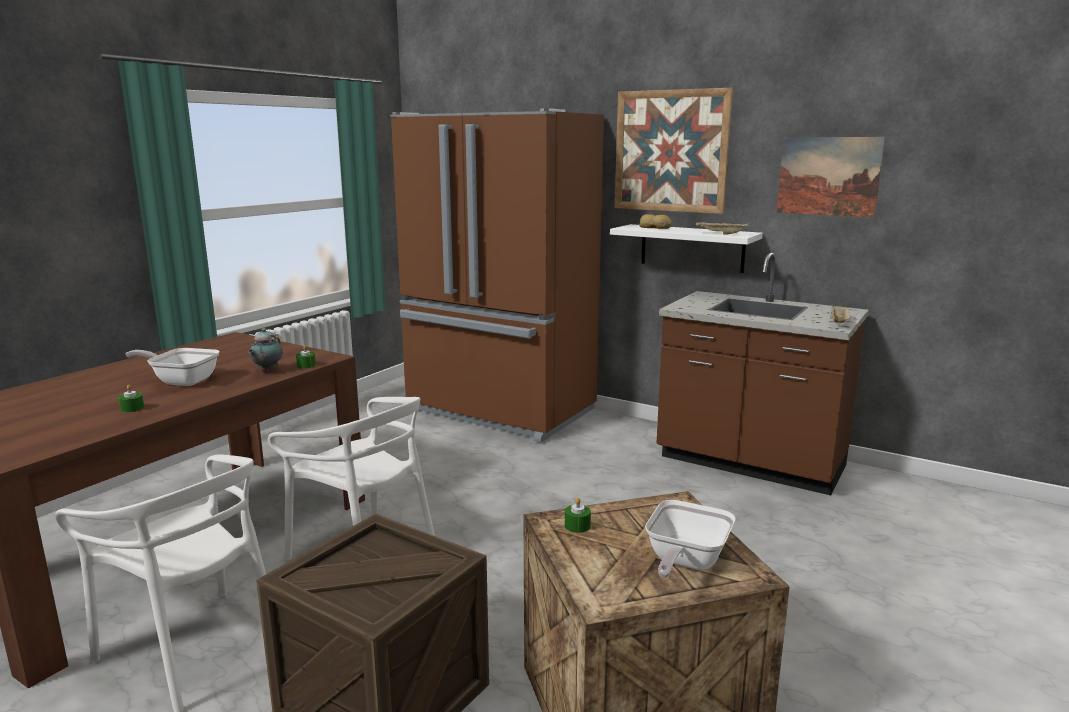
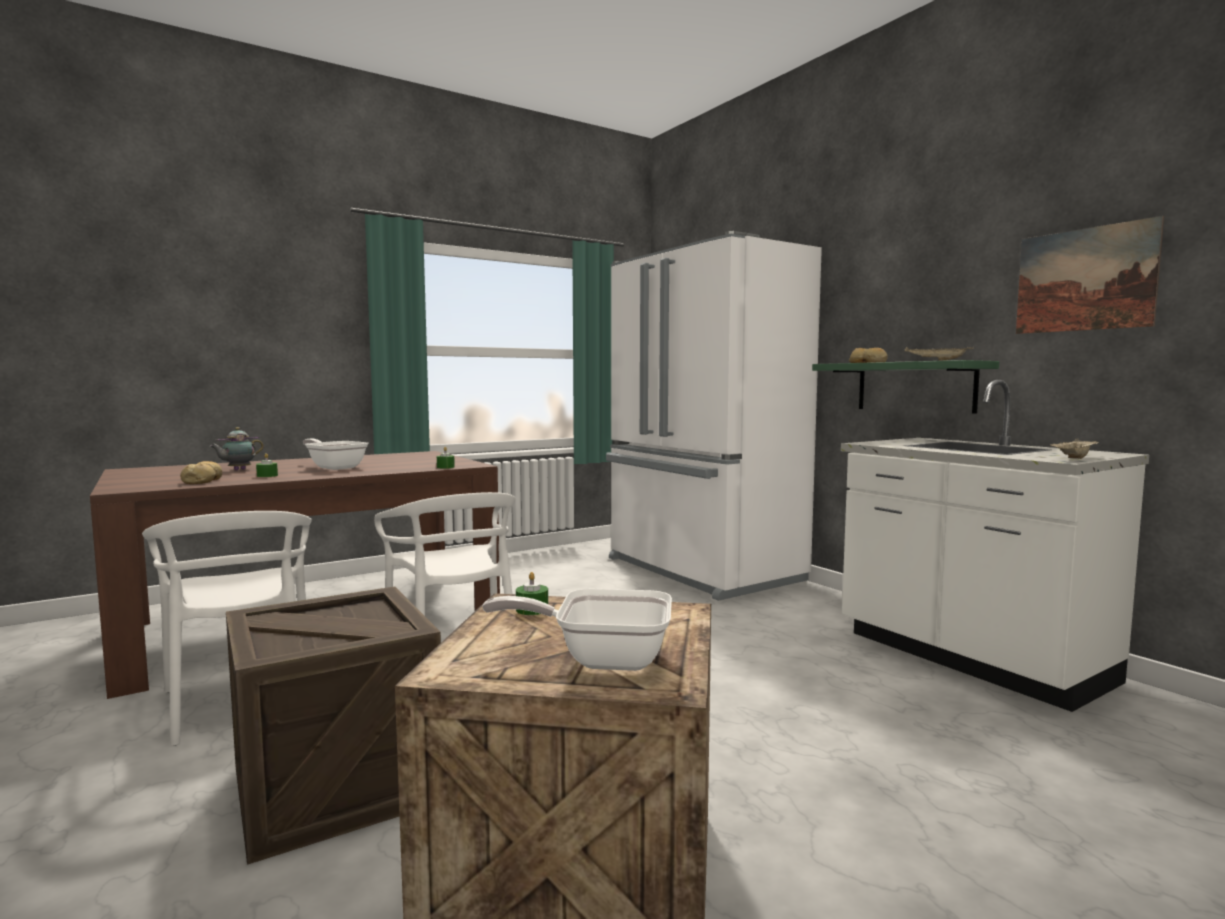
camera: 25 degrees right, 10 degrees down
(70, 430) = (203, 481): none -> bread
(266, 371) = (408, 467): teapot -> teapot (238, 470)
(499, 411) = (701, 570): brown fridge -> white fridge
(671, 151) = (891, 277): picture -> none
(684, 562) = (601, 659): frying pan -> frying pan turned 45 degrees clockwise
(692, 248) = (915, 387): white shelf -> green shelf
(749, 464) = (969, 658): brown counter -> white counter

